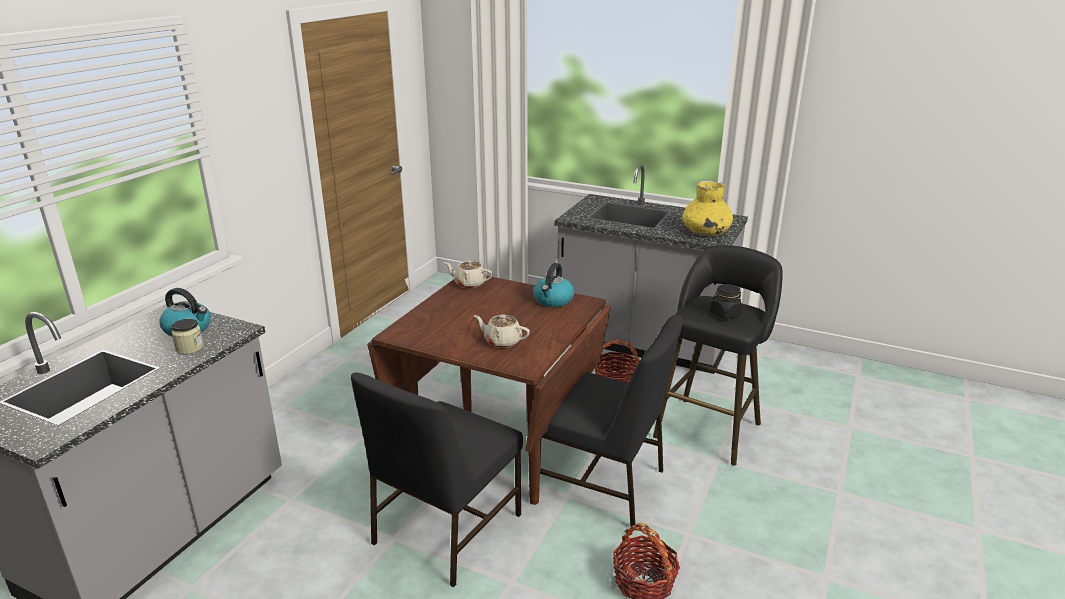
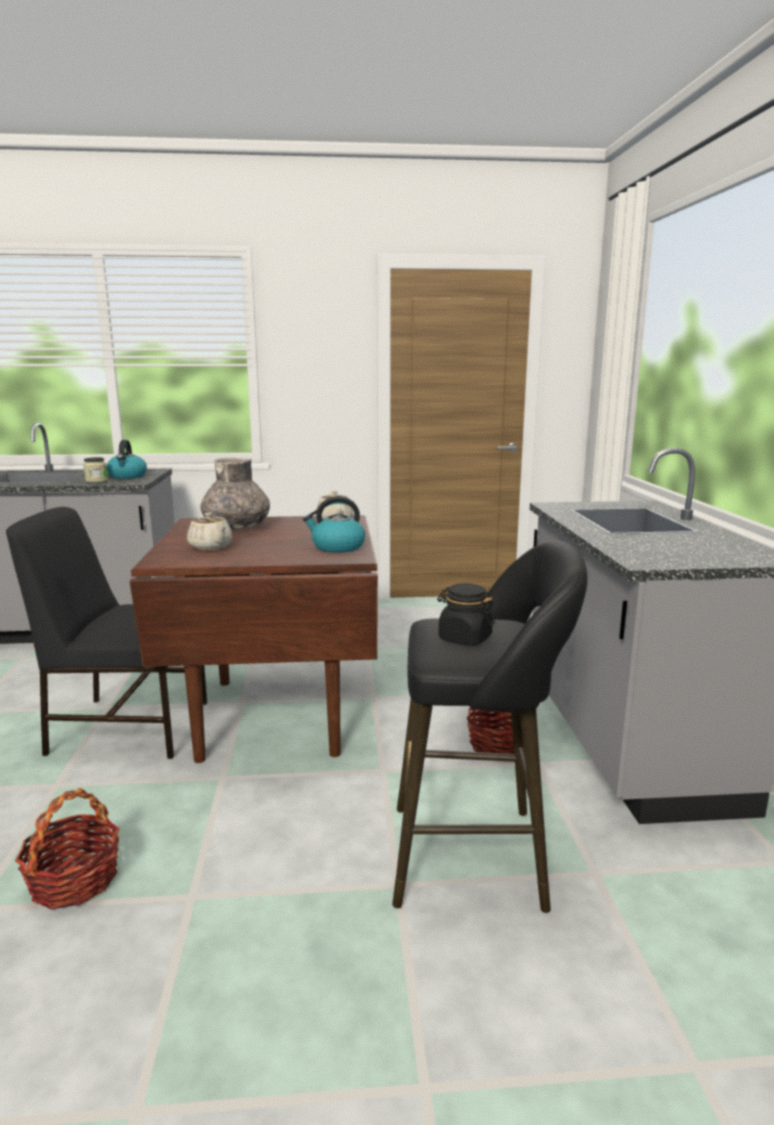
camera: 60 degrees right, 10 degrees down
(447, 322) = (237, 528): none -> grey vase
(502, 341) = (211, 547): beige teapot -> beige teapot turned 150 degrees clockwise
(601, 484) = (259, 795): black chair -> none
(705, 232) = (662, 553): yellow vase -> none

